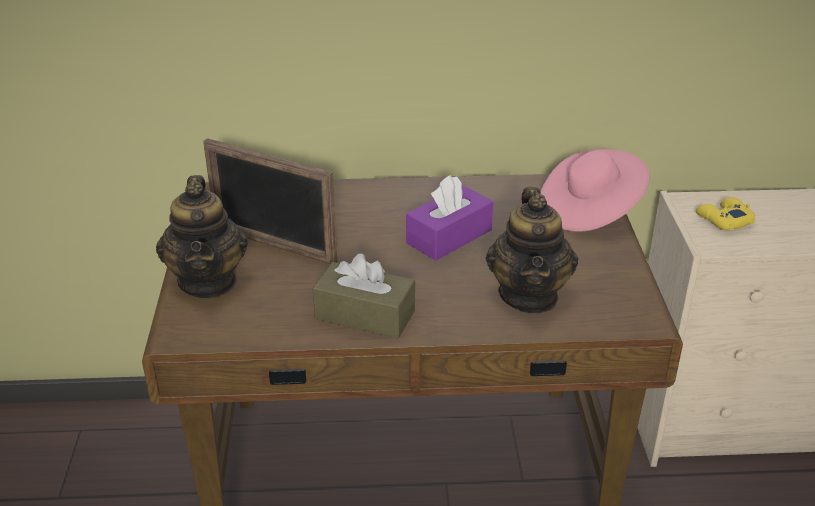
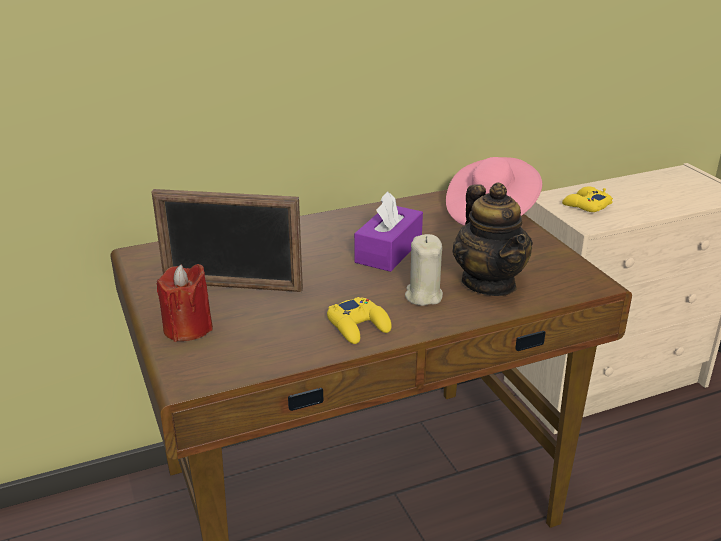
camera: 20 degrees left, 5 degrees down
(208, 281) = (188, 328): teapot -> red candle
(365, 315) = (359, 326): brown tissue box -> yellow game controller
(450, 295) = (423, 296): none -> beige candle

